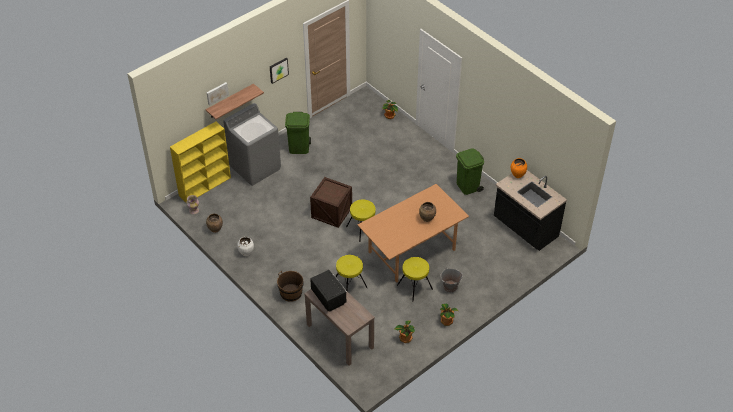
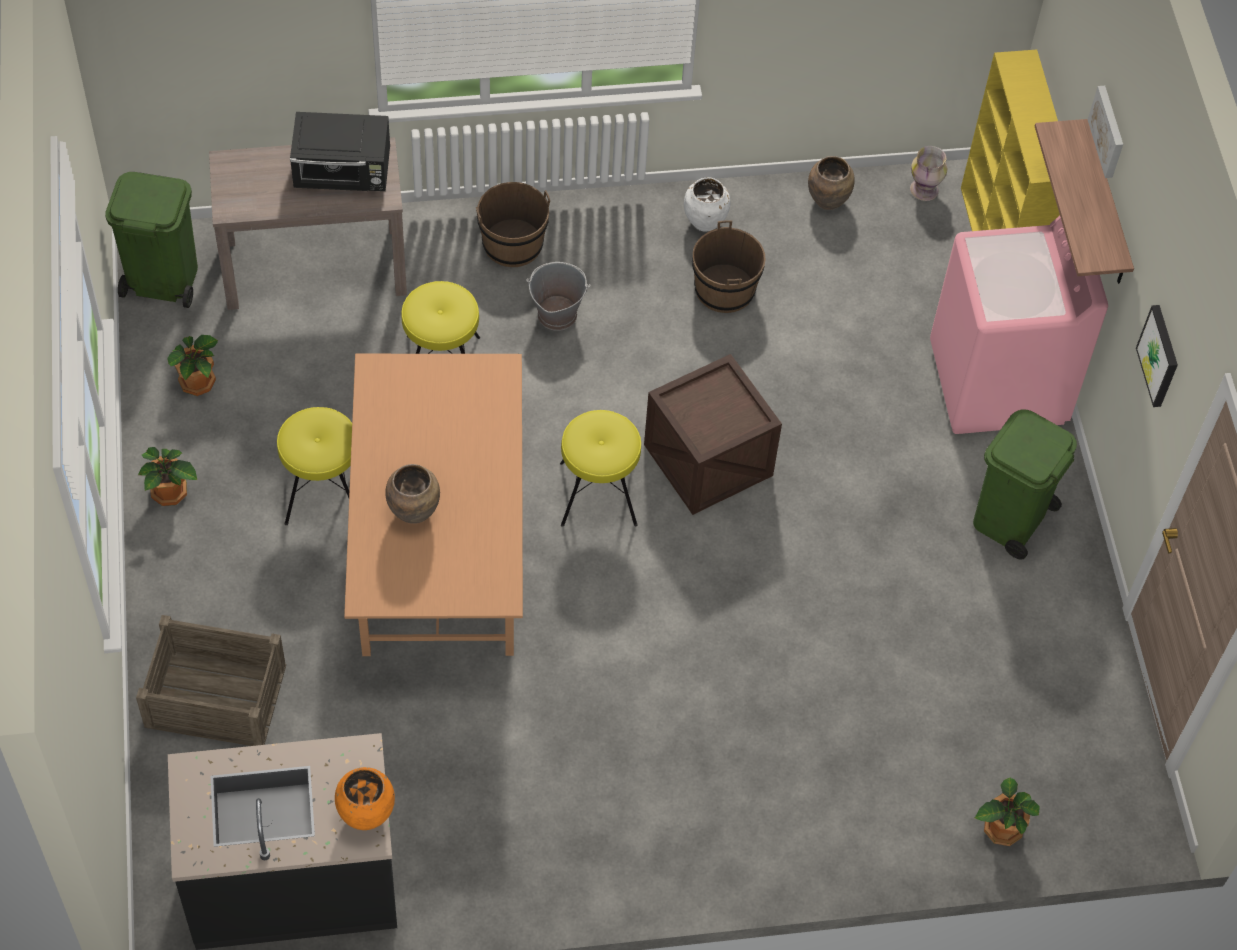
camera: 120 degrees right, 10 degrees up
(255, 167) = (998, 383): grey washing machine -> pink washing machine
(268, 236) = (724, 289): none -> brown bucket
(450, 287) = (258, 566): grey bucket -> grey bucket (556, 314)
(468, 186) = (558, 845): green trash can -> green trash can (162, 279)
(495, 272) = (216, 697): none -> crate

